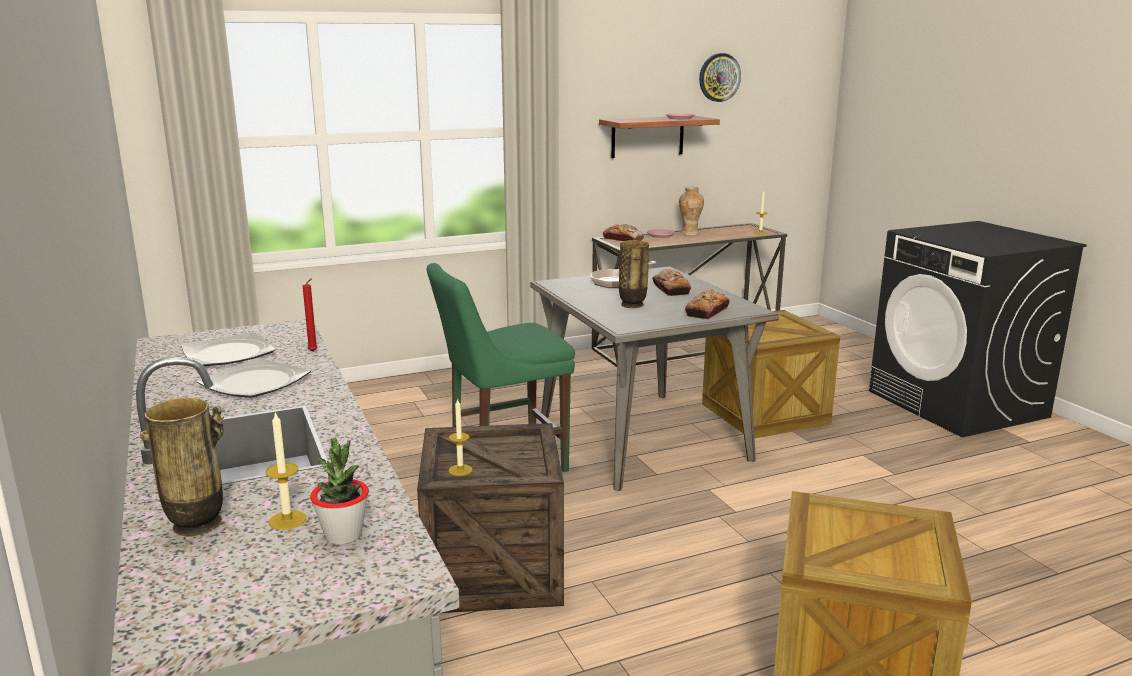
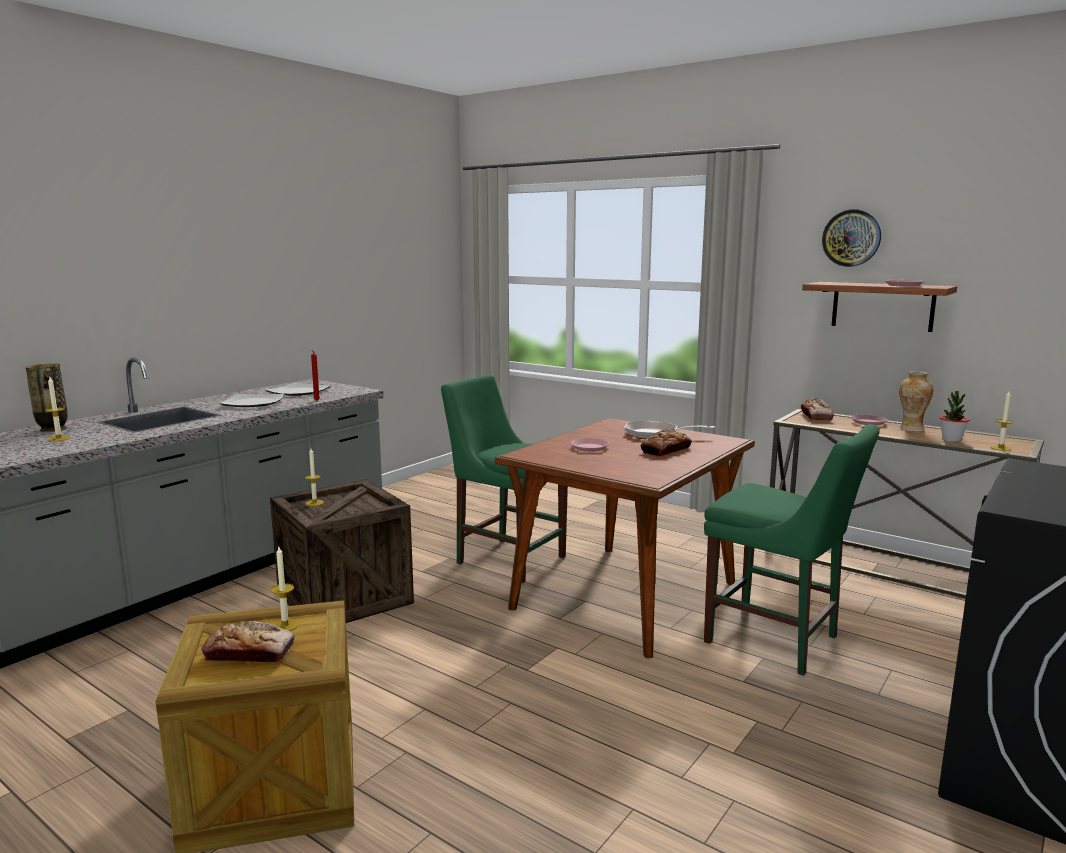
camera: 60 degrees right, 5 degrees down
(343, 535) = (39, 448): potted plant -> potted plant (951, 440)
(632, 305) = (590, 448): vase -> pink plate
(643, 438) = (625, 596): grey dining table -> brown dining table
(707, 311) = (613, 468): bread -> bread (250, 652)
(719, 77) = (1001, 238): wall clock -> wall clock (851, 238)
(764, 414) = (777, 641): crate -> green chair
(829, 526) = (285, 625): none -> candle

